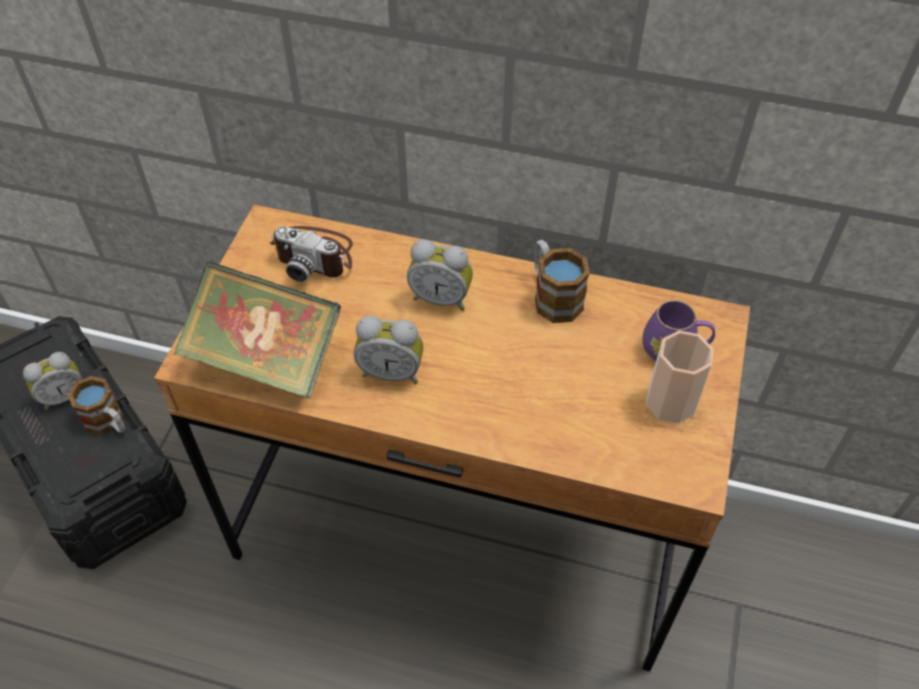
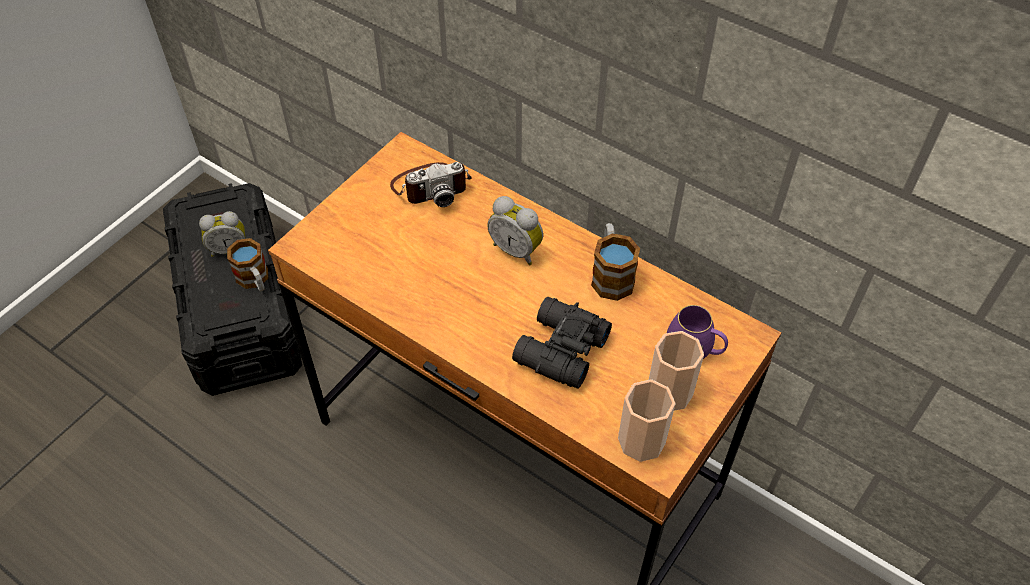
camera: 20 degrees right, 0 degrees up
(266, 359) = (357, 259): book -> none
(315, 255) = (431, 186): camera -> camera turned 60 degrees counterclockwise
(391, 371) = (450, 298): alarm clock -> none
(536, 393) = (558, 350): none -> black binoculars
(666, 463) = (641, 440): none -> cup

